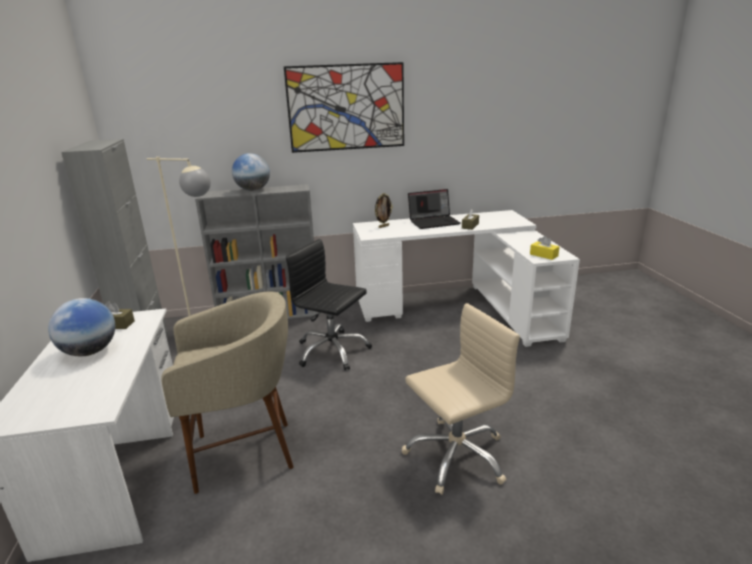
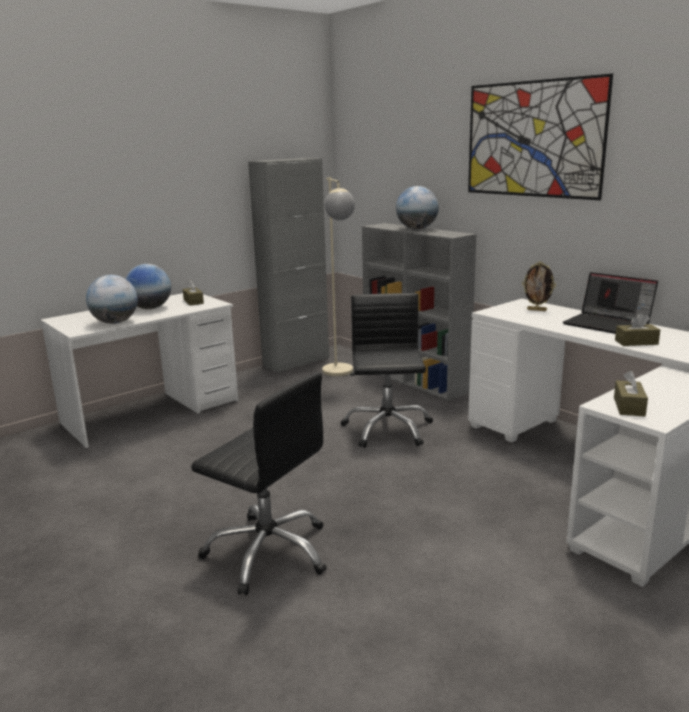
camera: 60 degrees right, 5 degrees down
(108, 381) = (115, 322): none -> globe
(245, 453) = (197, 447): beige stool -> none
(456, 455) = (268, 552): beige office chair -> black office chair
(543, 255) = (629, 407): yellow tissue box -> brown tissue box

